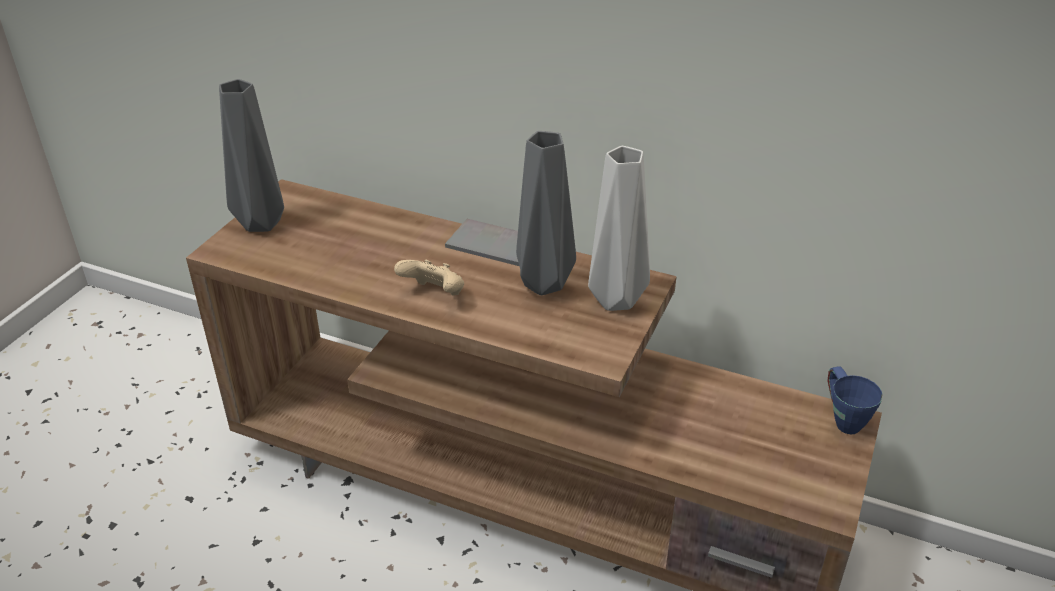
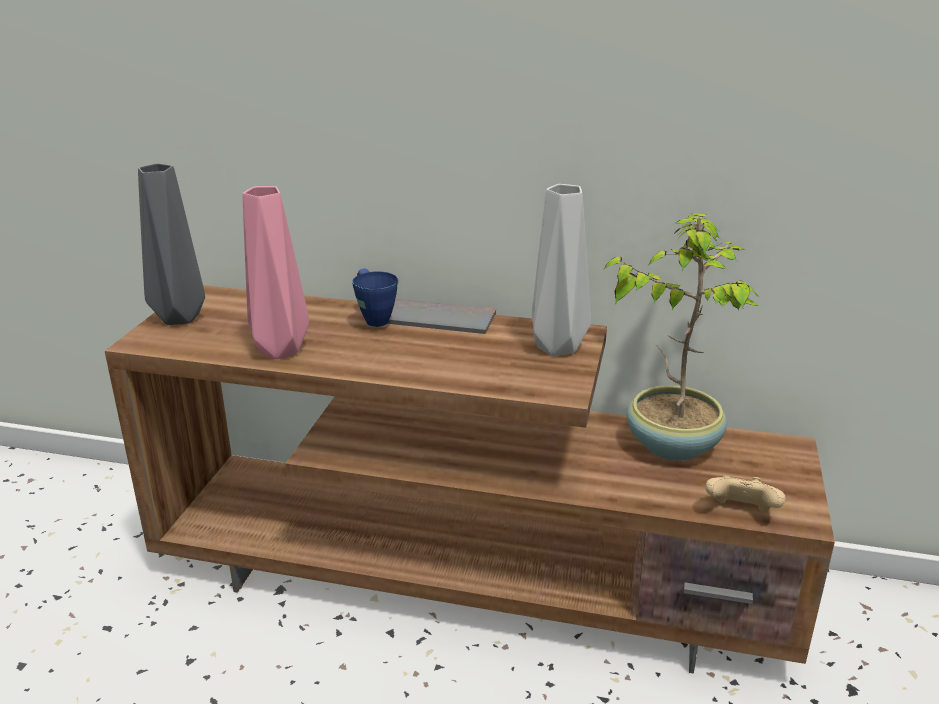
camera: 10 degrees left, 10 degrees down
(343, 274) = (277, 350): none -> pink vase
(434, 294) = (376, 358): beige game controller -> beige game controller (741, 512)
(542, 285) = (482, 341): grey vase -> none
(728, 402) = (672, 444): none -> potted plant
(842, 418) = (782, 445): blue mug -> blue mug (373, 317)

